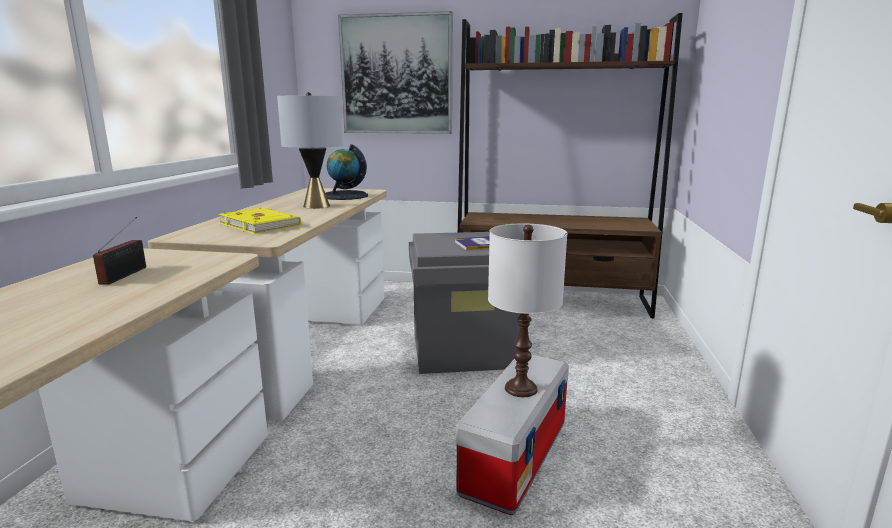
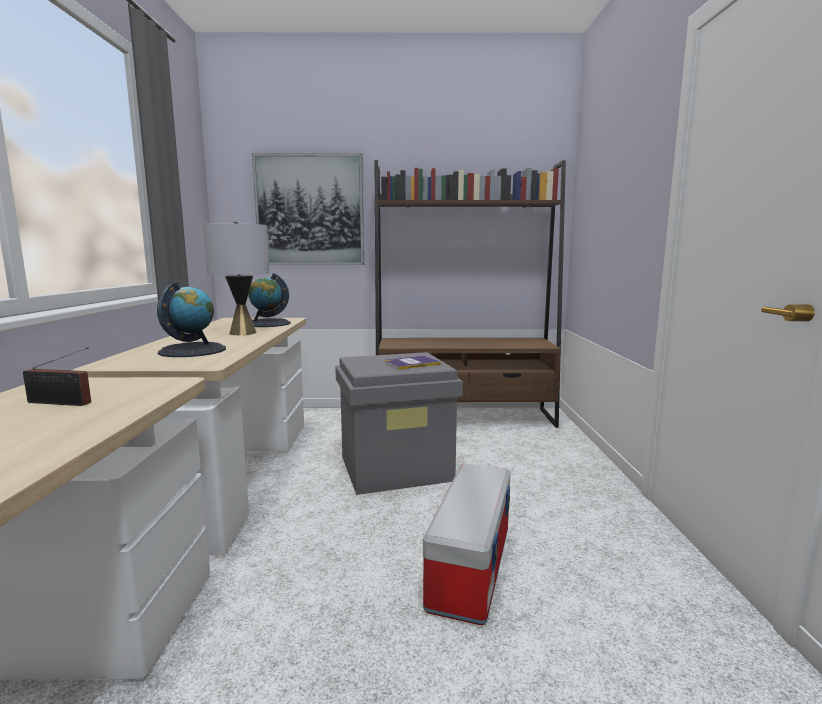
camera: 10 degrees left, 5 degrees down
(126, 274) = (62, 403): radio -> radio turned 105 degrees clockwise
(261, 224) = (192, 350): yellow book -> globe
(521, 388) = (475, 497): white table lamp -> none

